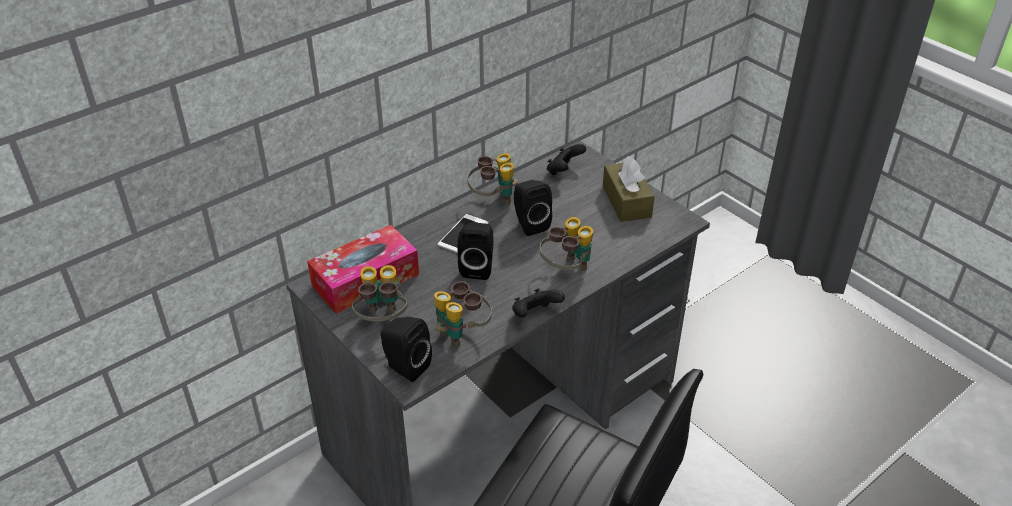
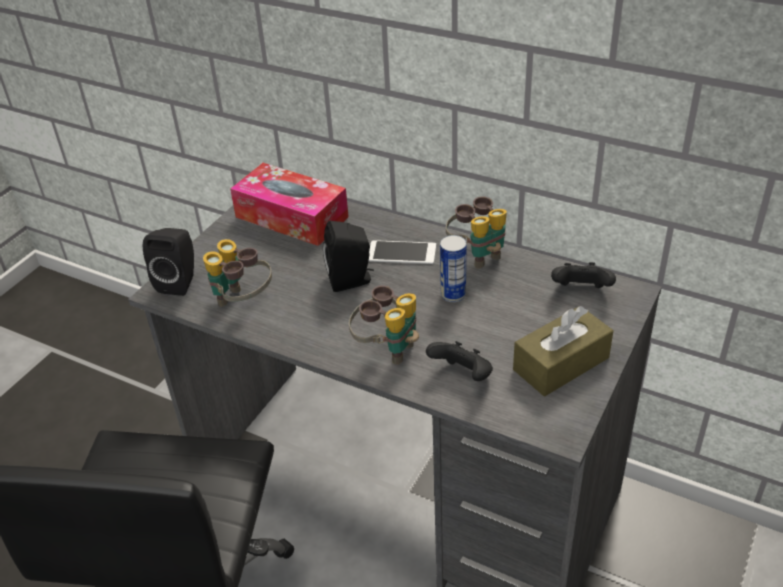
camera: 70 degrees right, 0 degrees up
(382, 320) = (239, 246): binoculars -> none
(529, 224) = (453, 295): black speaker -> can
(535, 315) = (295, 346): black game controller -> black game controller (462, 376)

